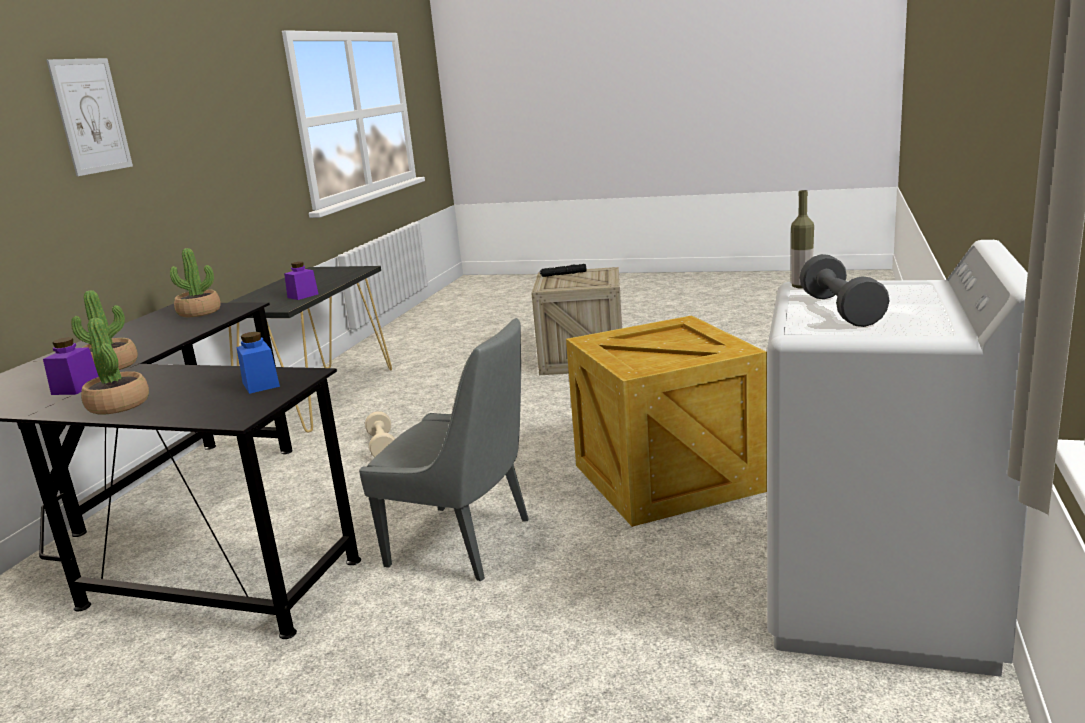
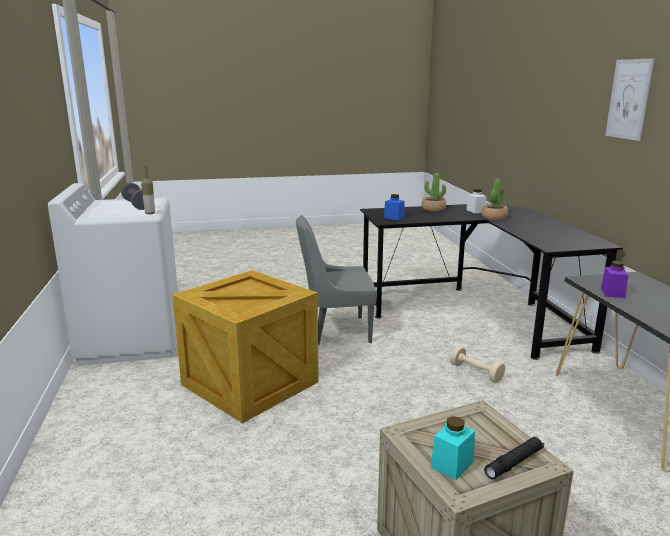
camera: 150 degrees right, 0 degrees up
(76, 388) = (475, 211): purple jar -> white jar
(199, 312) = (567, 242): potted plant -> none
(597, 275) = (452, 464): none -> turquoise jar

